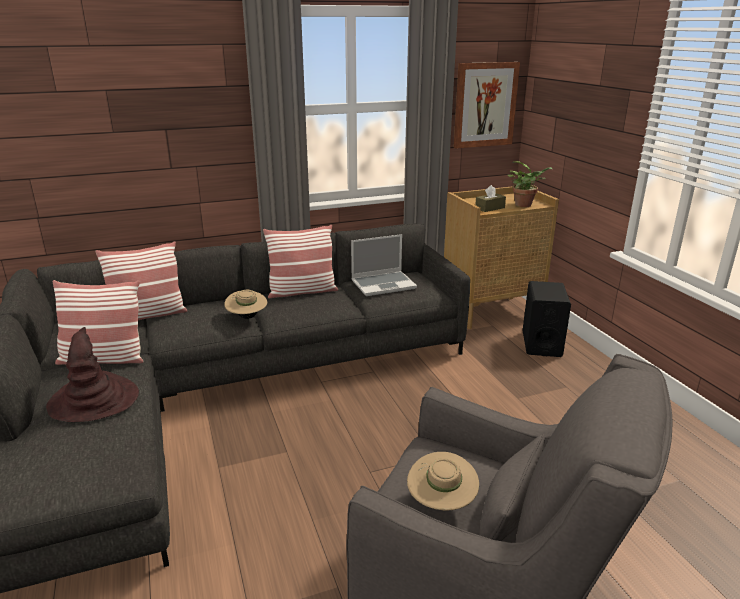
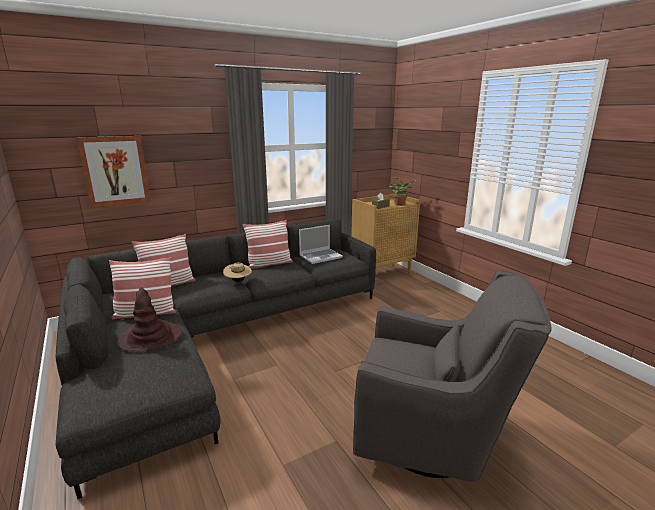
camera: 10 degrees left, 5 degrees down
(441, 502) = (405, 370): beige hat -> none
(485, 105) = (370, 145): picture -> picture (115, 171)
(541, 344) = (418, 289): black speaker -> none

